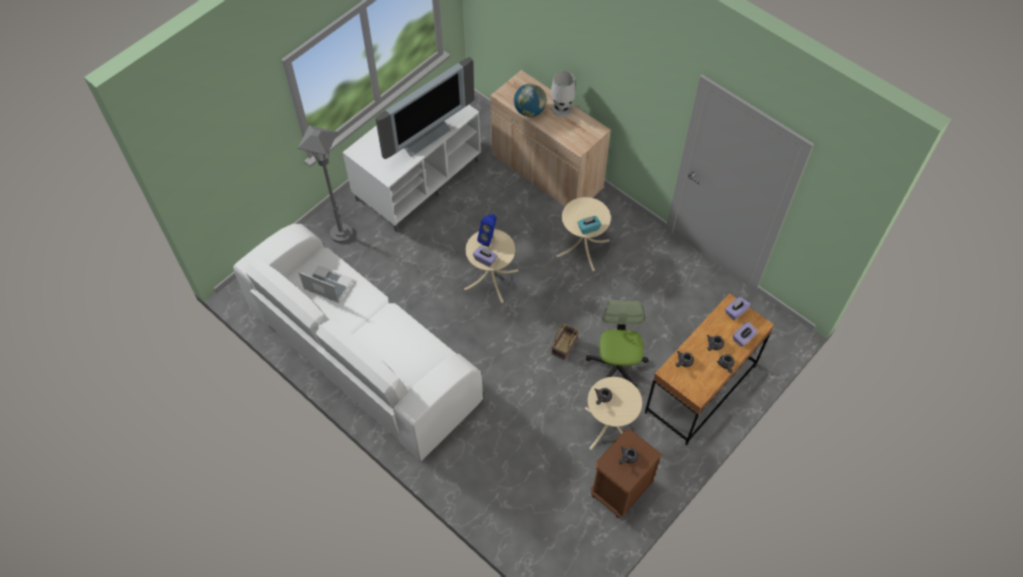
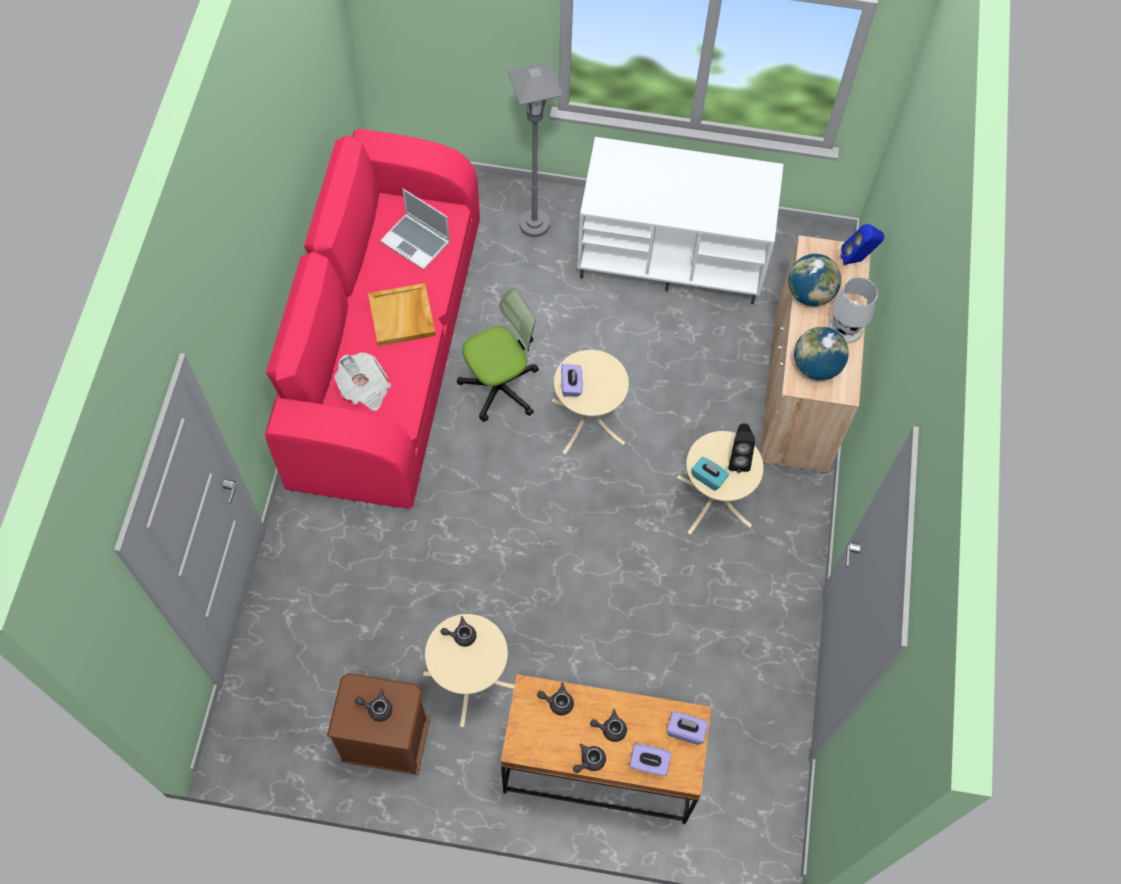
camera: 55 degrees right, 5 degrees up
(327, 285) = (417, 242): laptop -> laptop turned 135 degrees clockwise
(363, 356) = (386, 348): white sofa -> pink sofa
(373, 320) = (402, 316): none -> beige tray
(407, 365) = (364, 389): none -> newspaper
(423, 135) = (686, 203): television -> none
(488, 238) = (605, 371): blue speaker -> blue speaker (857, 259)
(564, 347) = (549, 562): basket -> none
(574, 133) = (816, 366): none -> globe
(586, 208) = (738, 458): none -> black speaker
(616, 367) = (563, 641): office chair -> office chair (500, 387)

